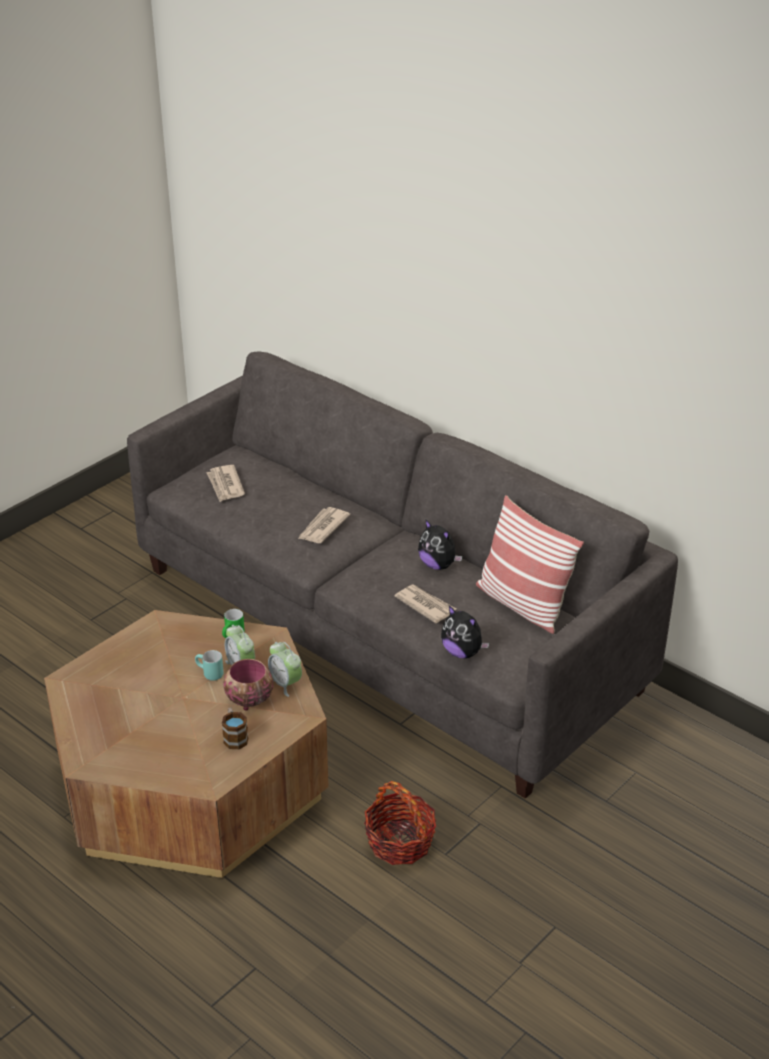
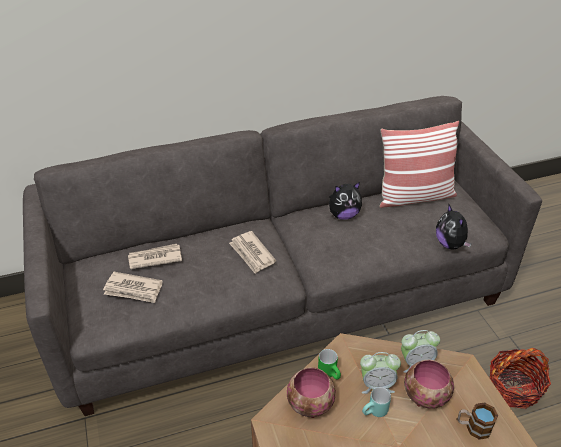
camera: 60 degrees left, 5 degrees up
(190, 636) = (310, 405): none -> bowl
(425, 605) = (389, 239): newspaper -> newspaper (154, 258)
(462, 652) = (450, 244): plush toy -> plush toy turned 90 degrees clockwise

